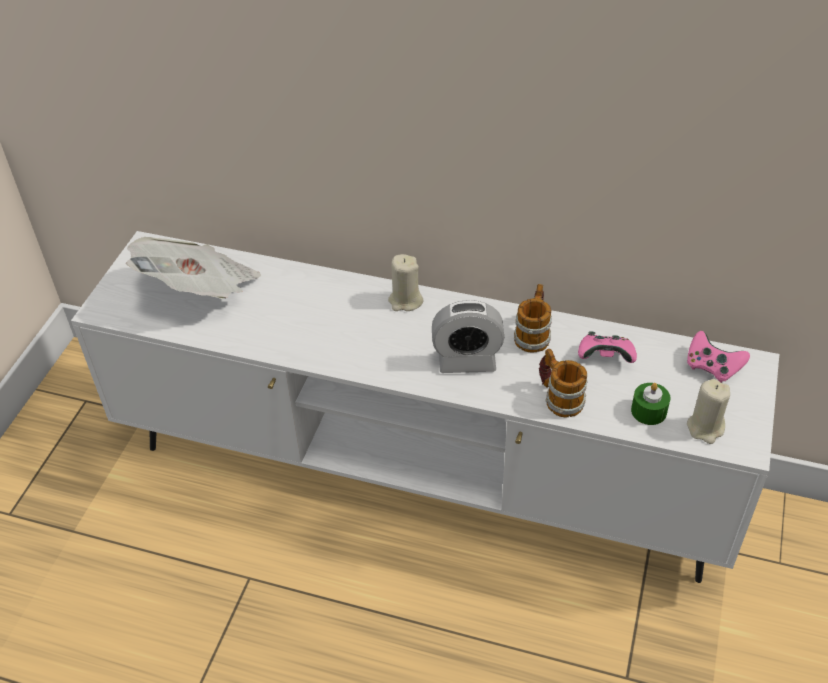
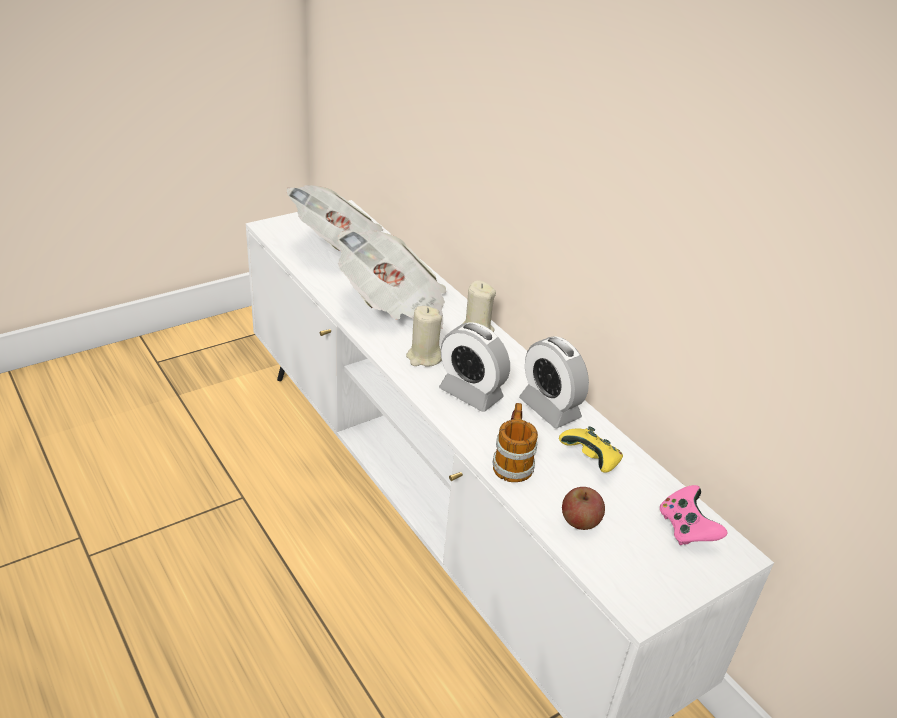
camera: 35 degrees right, 10 degrees down
(314, 320) = (394, 306): none -> newspaper
(533, 334) = (549, 408): mug -> alarm clock
(605, 358) = (591, 461): pink game controller -> yellow game controller
(648, 411) = (580, 521): green candle -> apple
(705, 428) = (618, 567): beige candle -> beige candle (424, 357)

